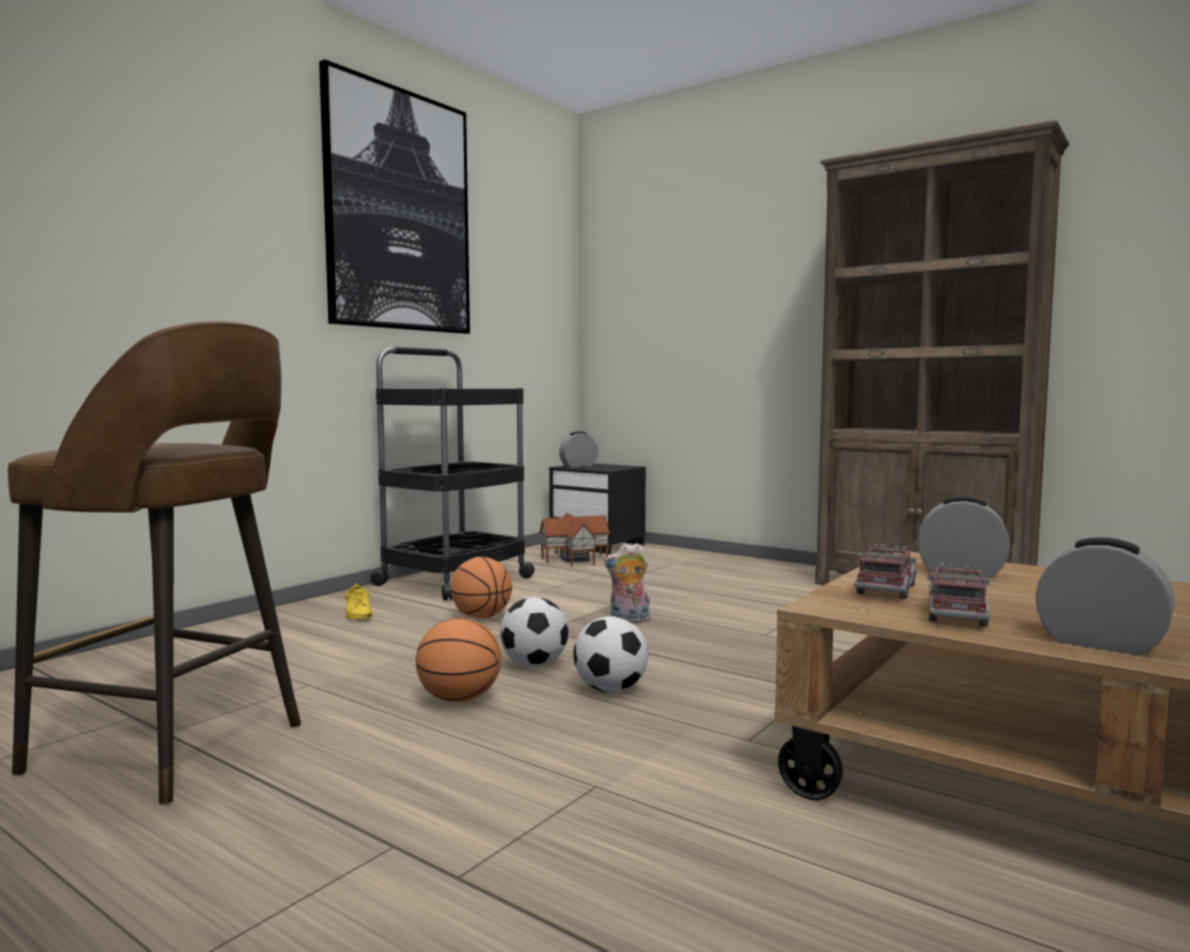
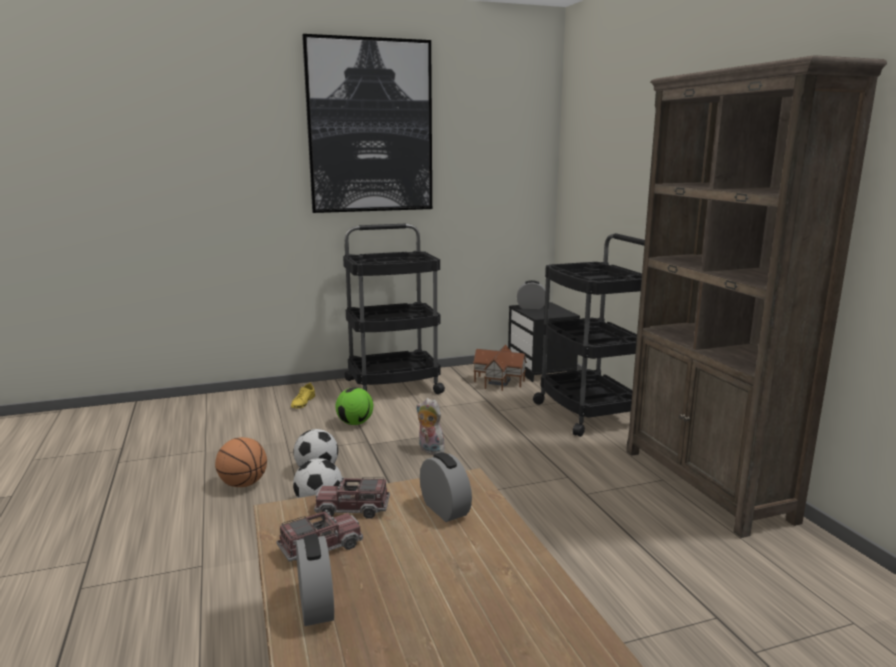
camera: 35 degrees right, 10 degrees up
(173, 750) = (106, 473): brown stool -> none
(481, 617) = (355, 423): basketball -> football
(720, 566) = (588, 414): none -> black cart
(886, 589) = (353, 509): toy truck -> toy truck turned 150 degrees counterclockwise

